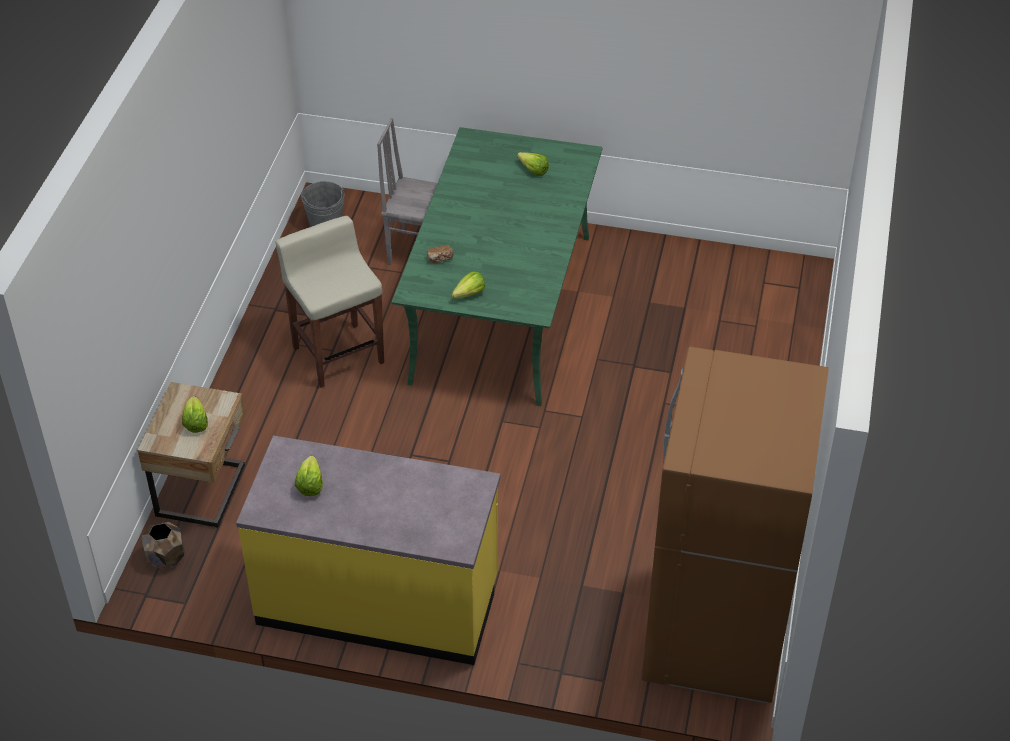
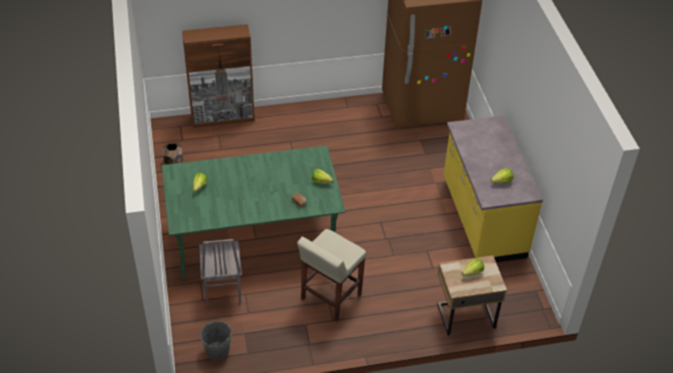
camera: 115 degrees left, 0 degrees up
(166, 558) = (516, 311): brown planter -> brown planter (174, 162)
(799, 342) = (223, 118): none -> brown cabinet

